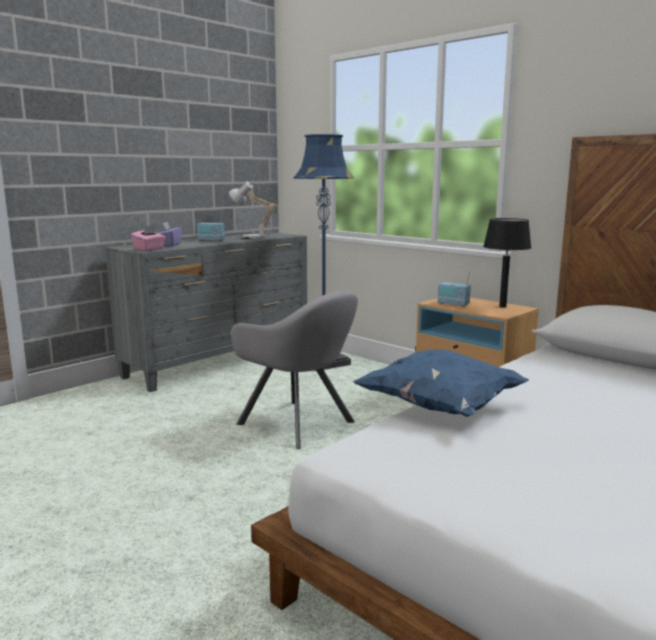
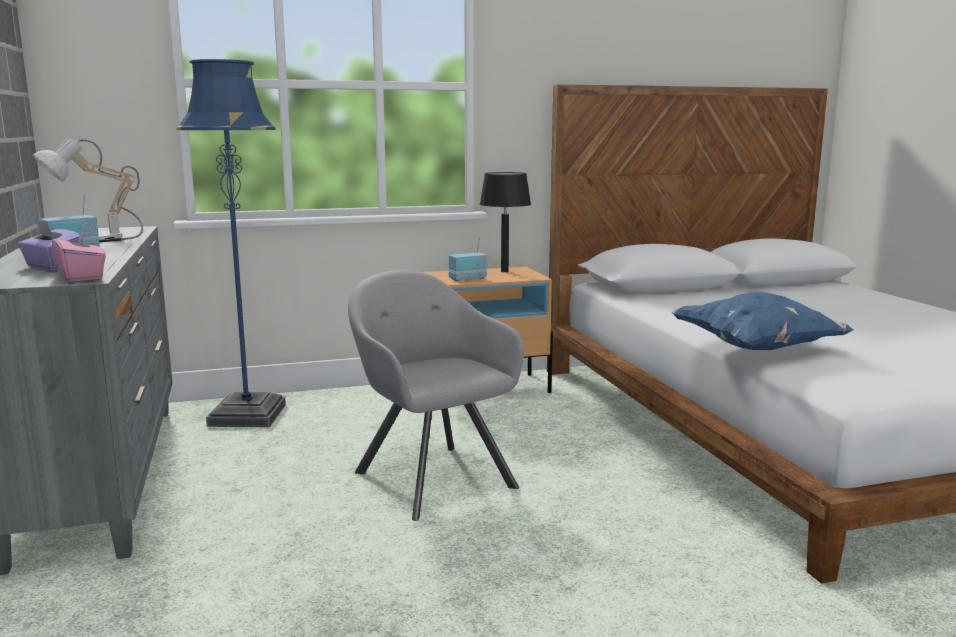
camera: 60 degrees left, 0 degrees up
(300, 424) = (430, 476): grey armchair -> grey armchair turned 105 degrees counterclockwise

